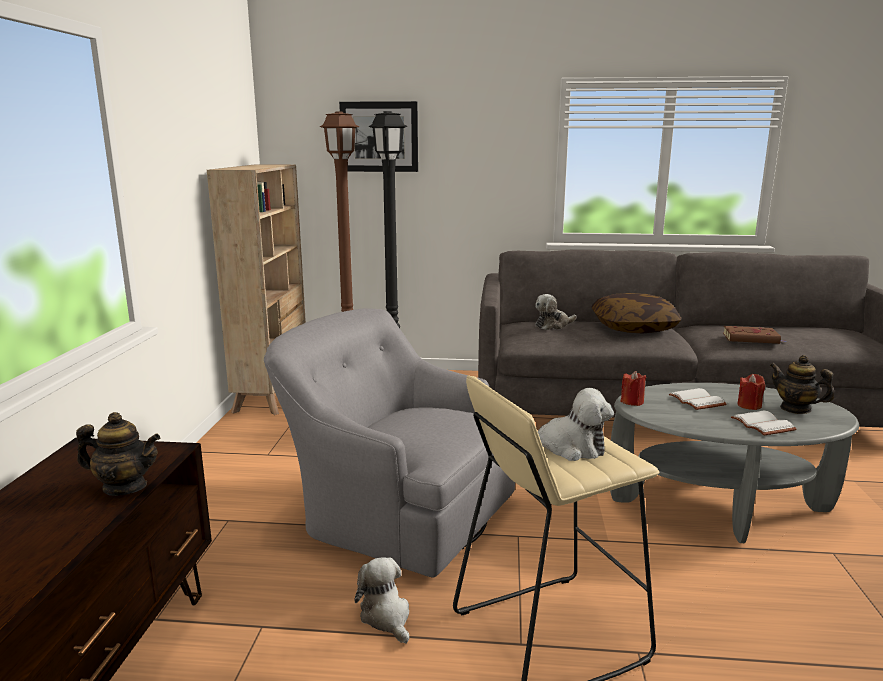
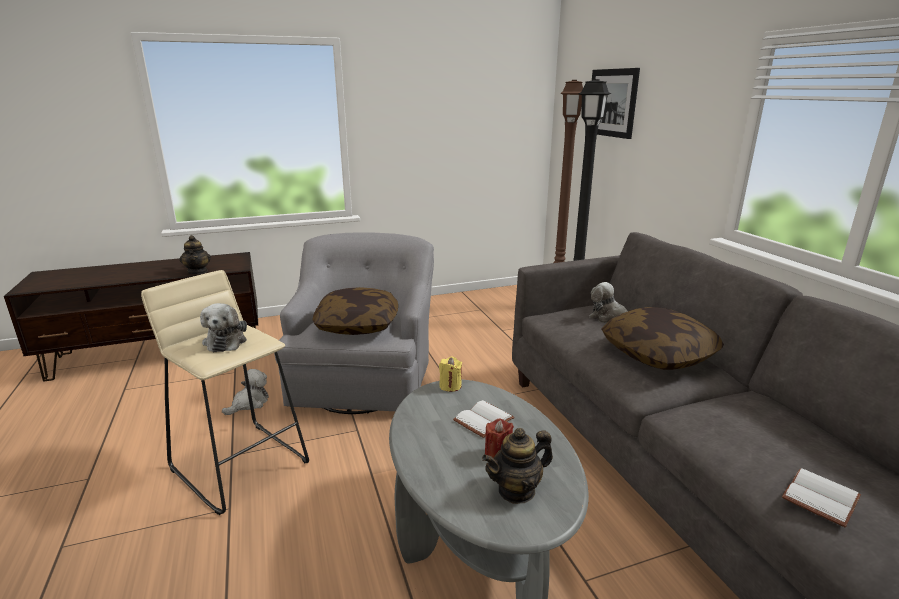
camera: 65 degrees right, 5 degrees up
(273, 393) = (493, 295): beige bookcase -> none
(442, 422) = (357, 325): none -> pillow
(632, 402) = (450, 386): red candle -> yellow candle
(752, 338) = (739, 436): brown book -> none
(764, 425) = (443, 466): white book -> white book (822, 499)
(795, 409) = (516, 490): teapot -> teapot turned 135 degrees counterclockwise

